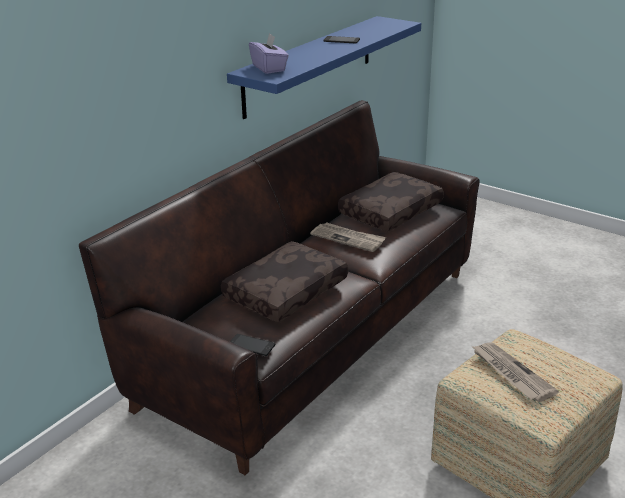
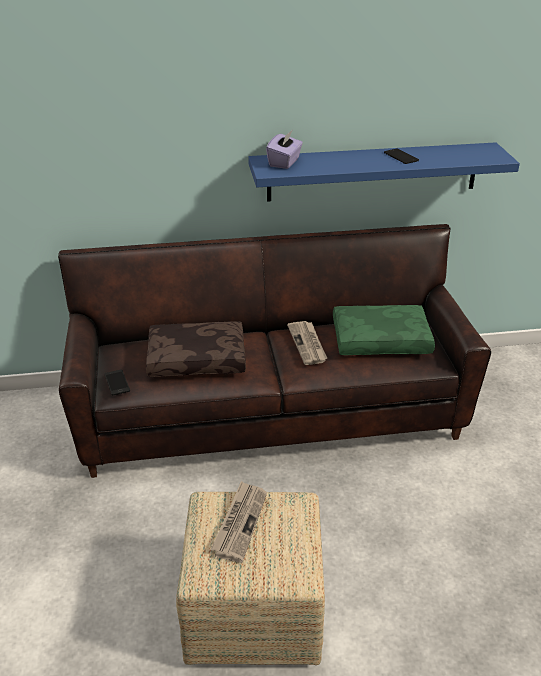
camera: 45 degrees right, 5 degrees up
(390, 211) = (381, 339): brown pillow -> green pillow

